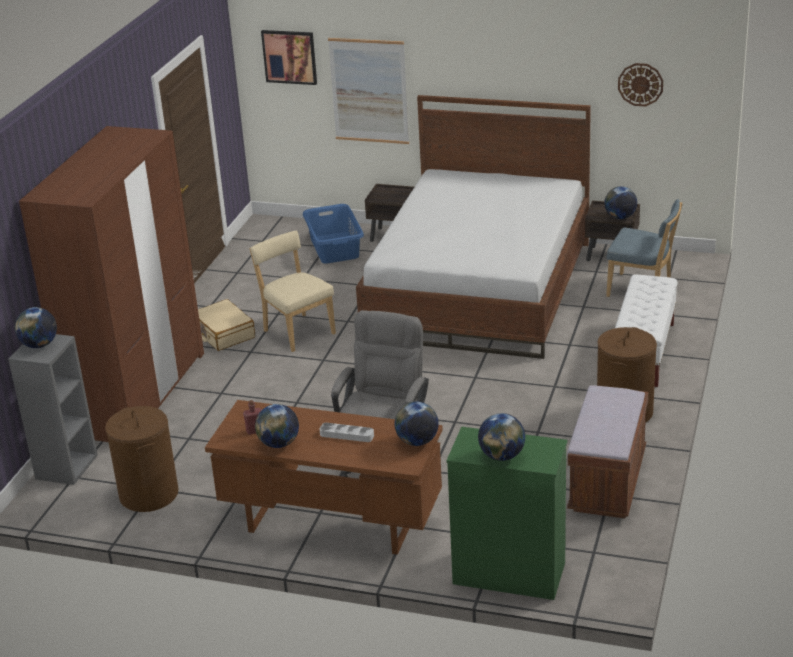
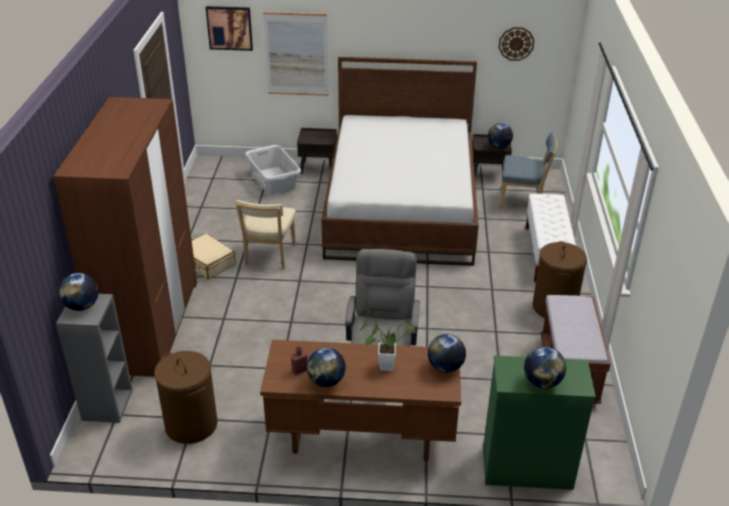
camera: 15 degrees left, 5 degrees up
(297, 331) = (269, 256): beige chair -> beige chair turned 120 degrees counterclockwise
(335, 248) = (274, 180): blue laundry basket -> grey laundry basket
(347, 435) = (382, 366): grey tray -> potted plant

